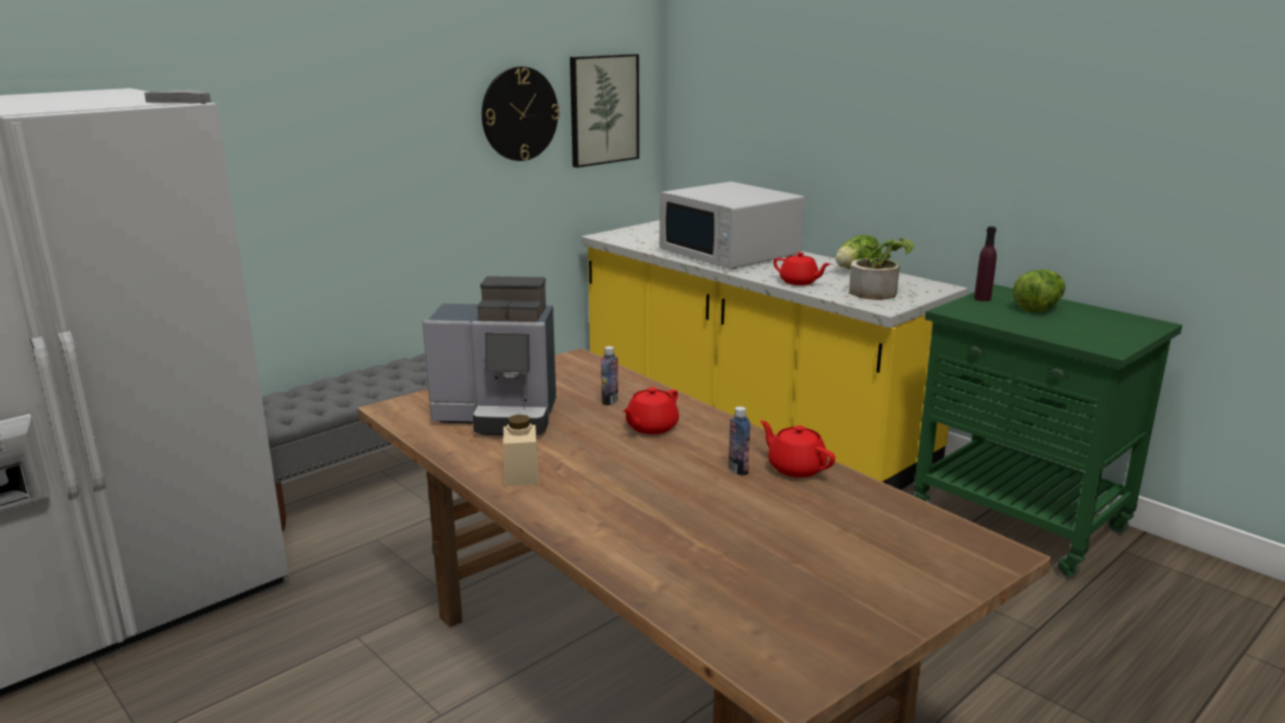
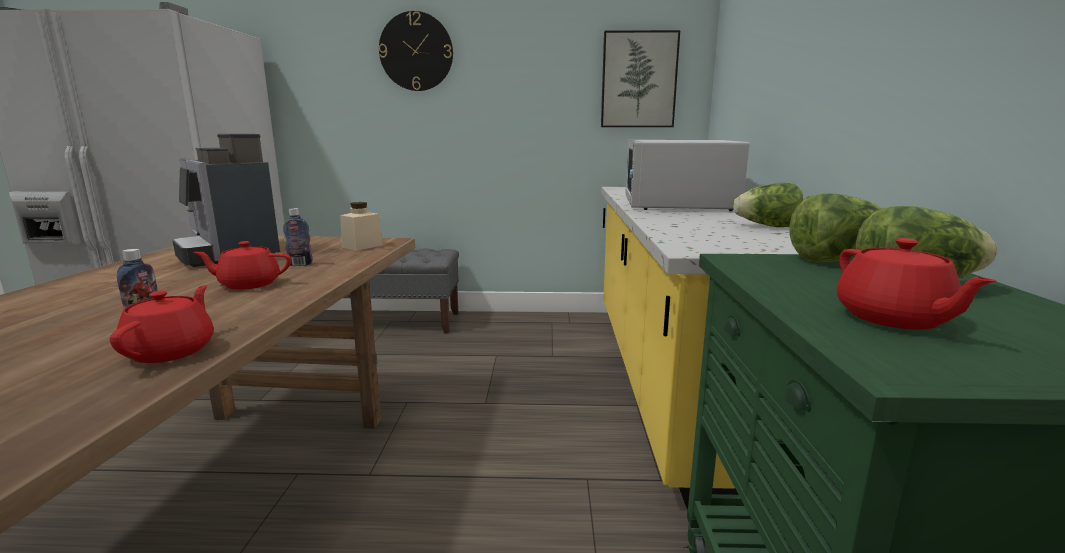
camera: 45 degrees right, 5 degrees down
(519, 114) = (549, 77): wall clock -> wall clock (416, 52)
(521, 474) = (95, 281): beige jar -> beige jar (362, 246)
(799, 282) = (669, 223): red teapot -> red teapot (893, 319)
(878, 291) = (732, 240): potted plant -> none
(982, 298) = (836, 260): purple bottle -> lettuce

